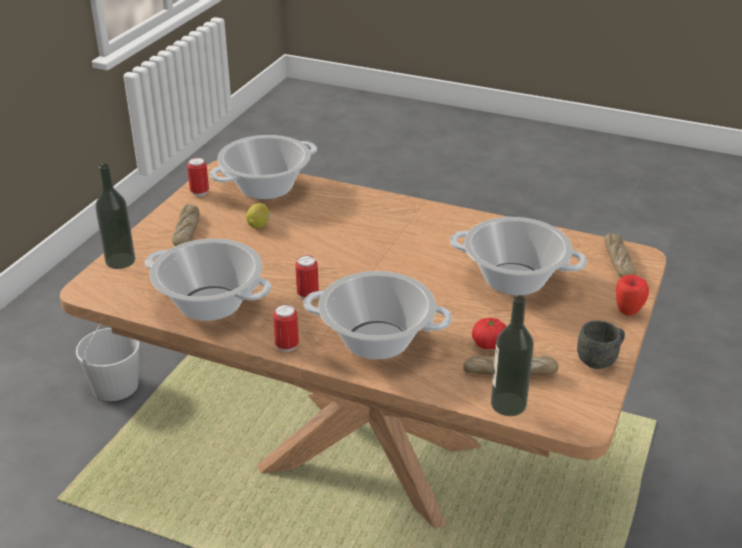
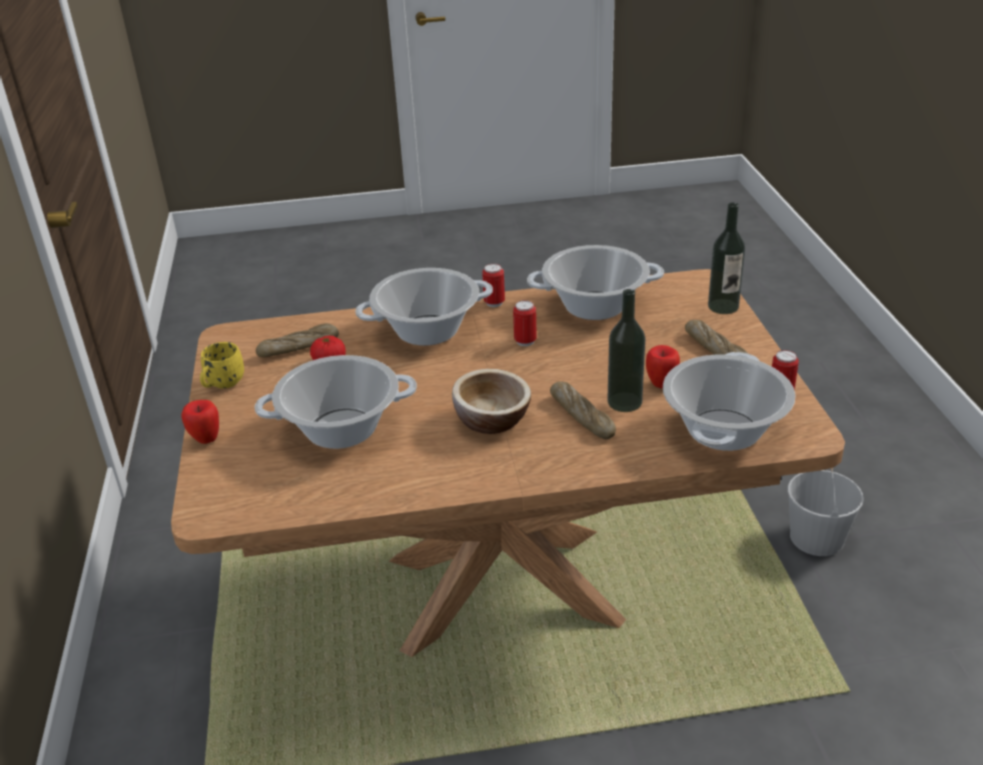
camera: 150 degrees right, 0 degrees up
(259, 225) = (661, 384): lemon -> apple
(399, 245) = (492, 419): none -> bowl
(508, 404) = (288, 327): bottle -> bottle (624, 402)
(600, 359) = (222, 385): grey mug -> yellow mug
(618, 262) = (231, 496): bread -> bread (582, 416)

